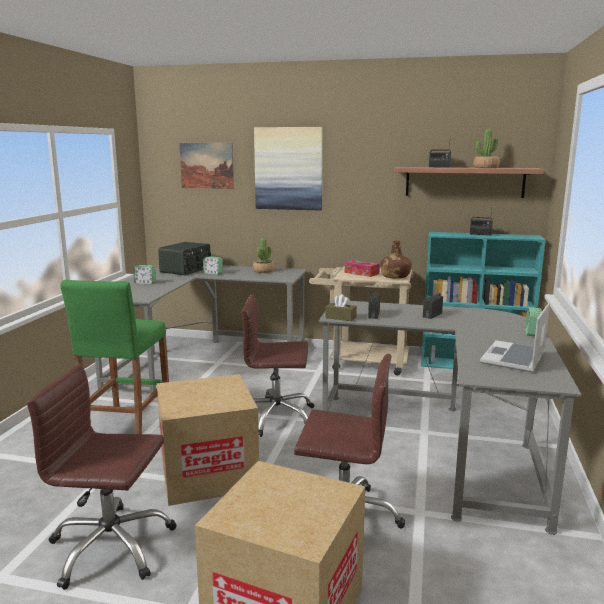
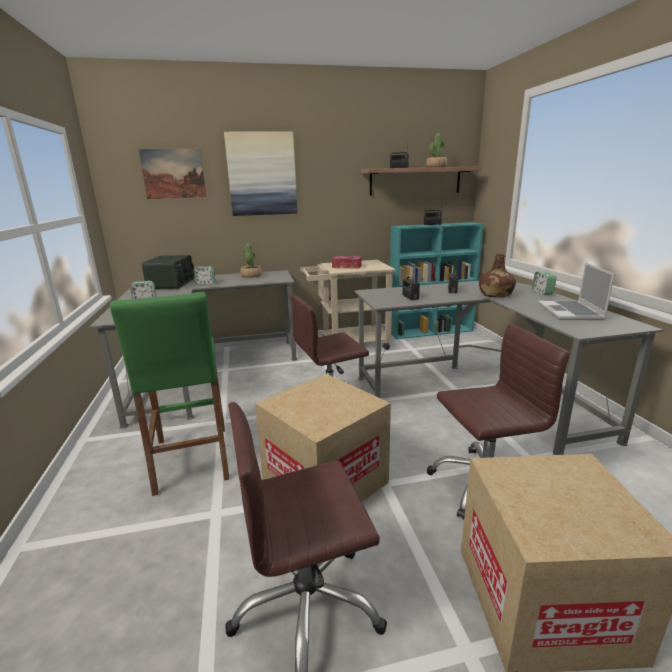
camera: 25 degrees left, 5 degrees up
(340, 317) = (389, 303): brown tissue box -> none
(395, 276) = (377, 266): brown bottle -> brown bottle (495, 295)

